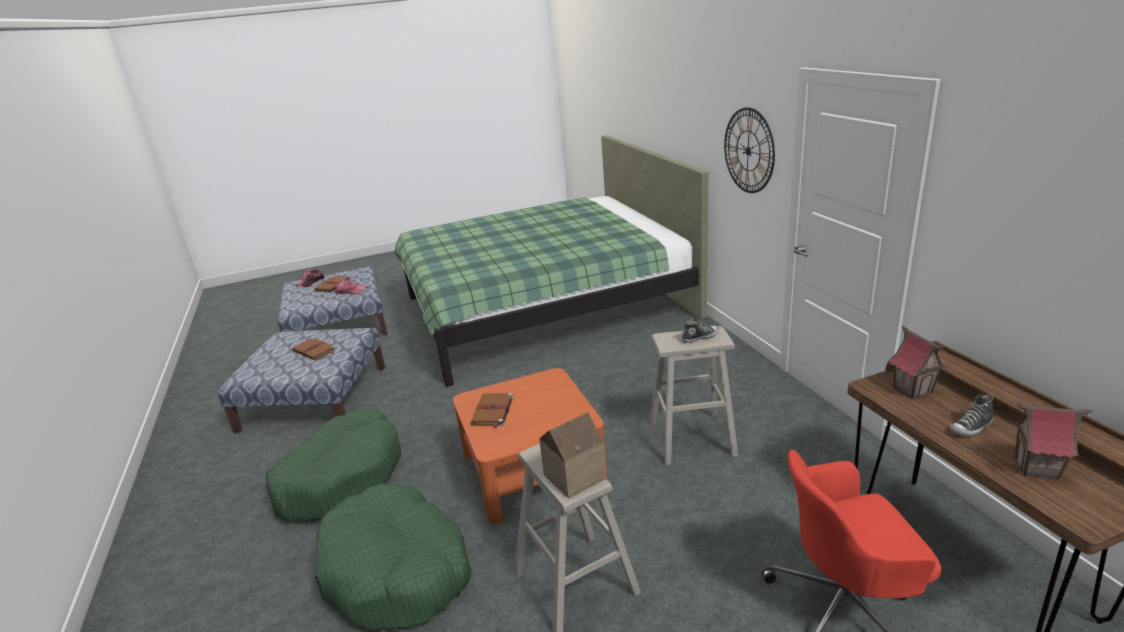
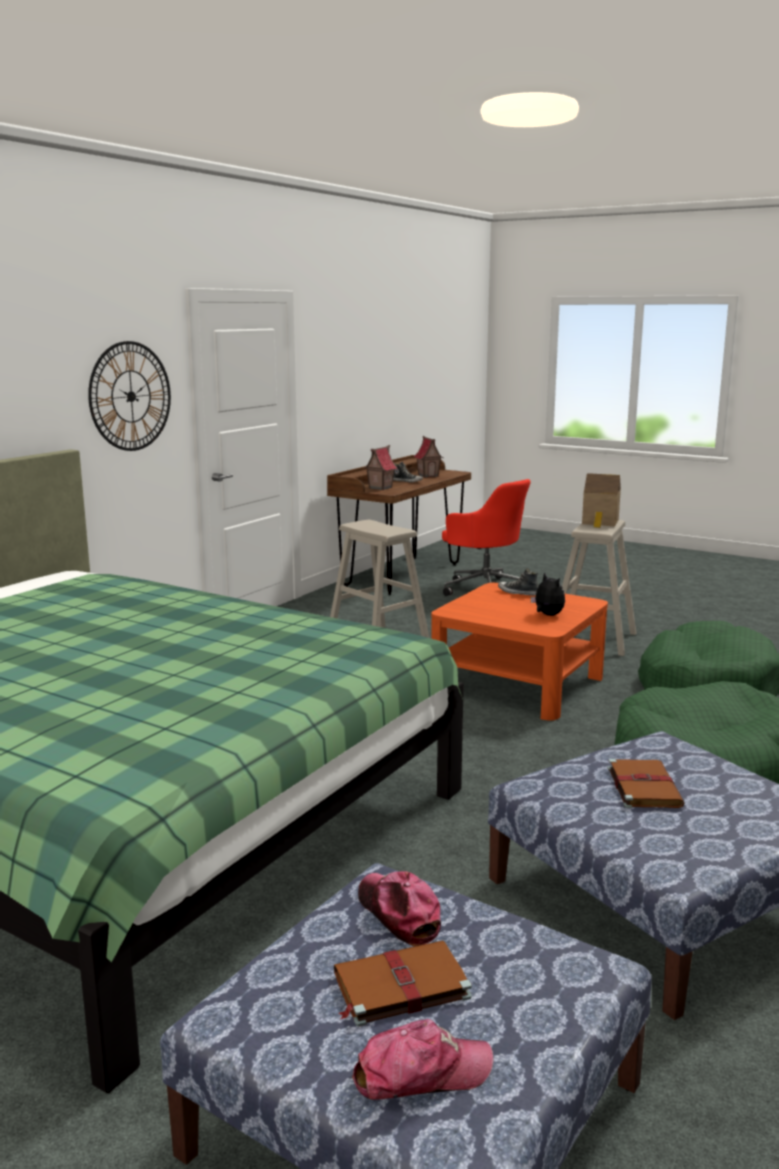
camera: 130 degrees left, 10 degrees down
(492, 412) = (547, 615): brown book -> plush toy
(700, 337) = (372, 525): shoe -> shoe (518, 592)

